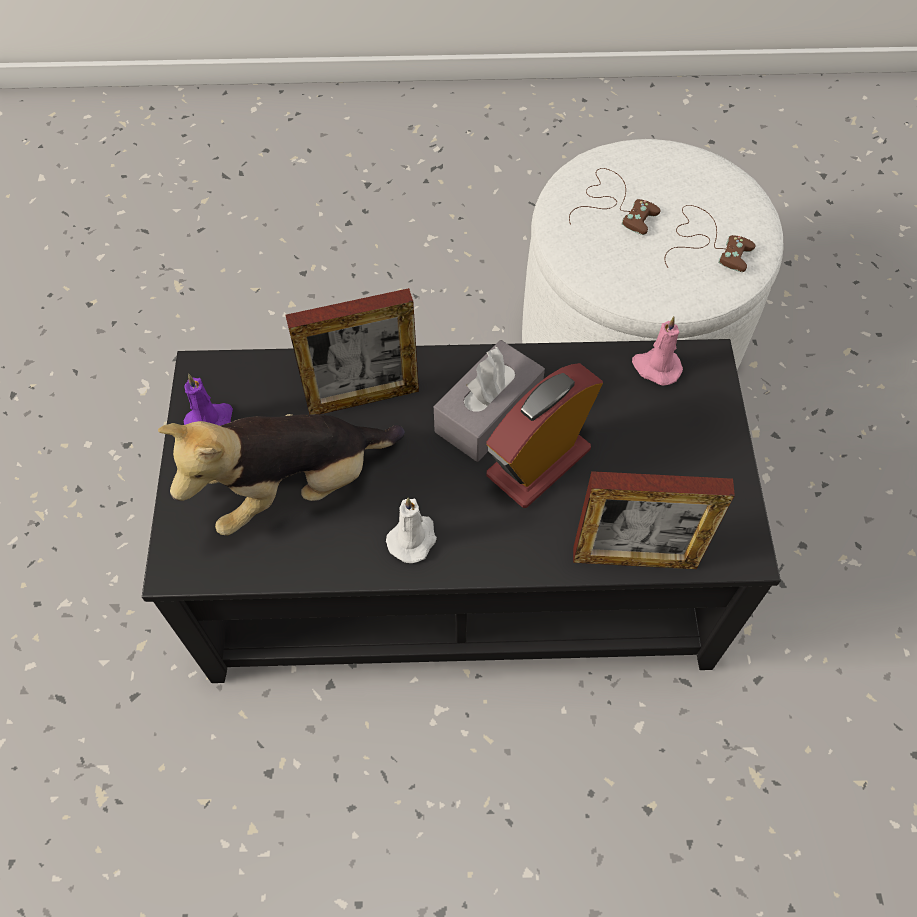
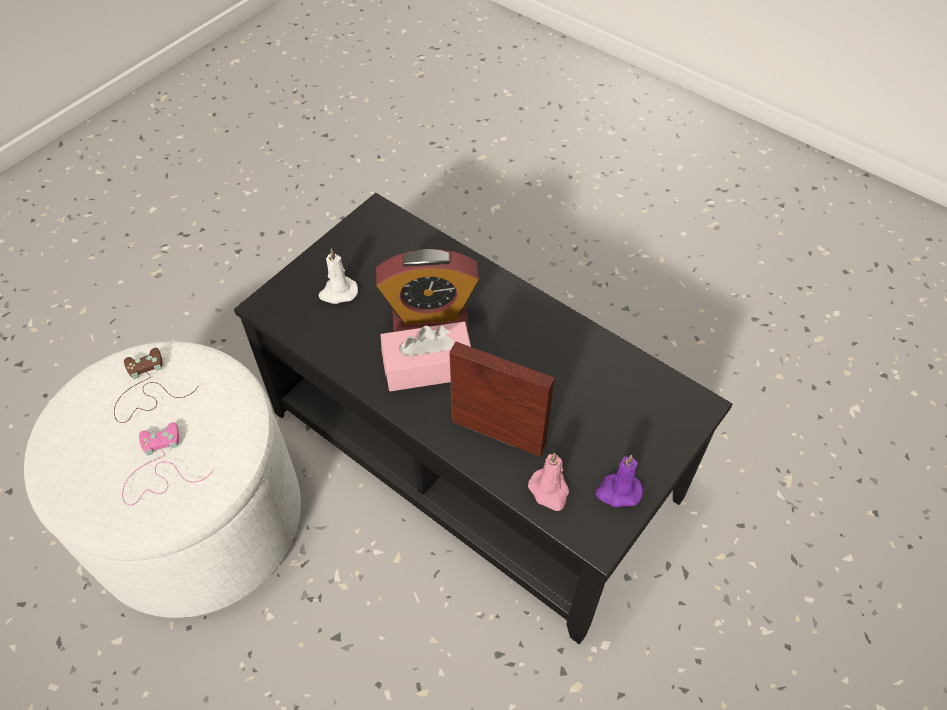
camera: 140 degrees left, 5 degrees down
(297, 487) = (590, 403): plush toy -> none
(413, 538) = (542, 328): white candle -> white candle (338, 292)
(488, 413) = (428, 367): grey tissue box -> pink tissue box
(613, 204) = (159, 468): brown game controller -> pink game controller
(634, 558) = (433, 243): picture frame -> none
(656, 367) = (298, 322): pink candle -> pink candle (549, 491)

